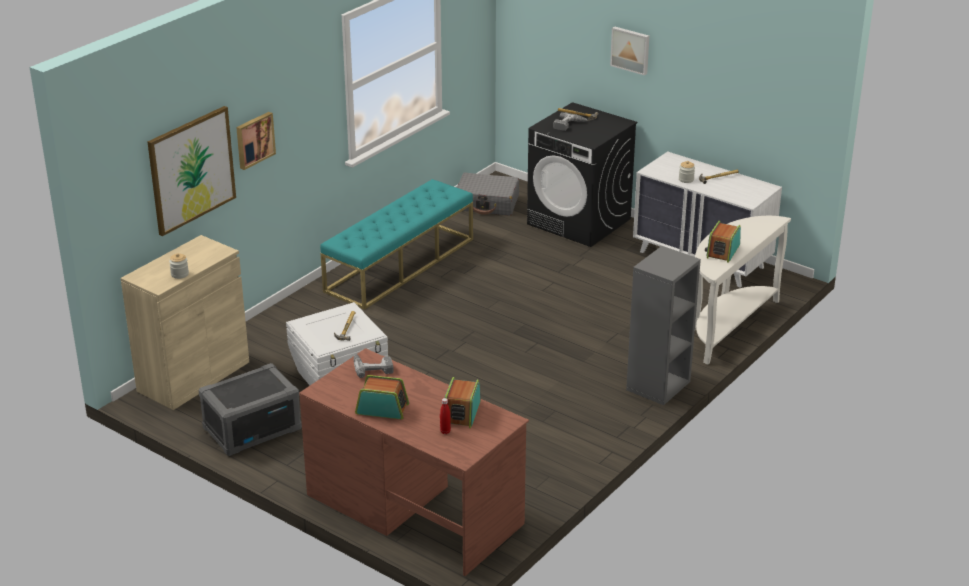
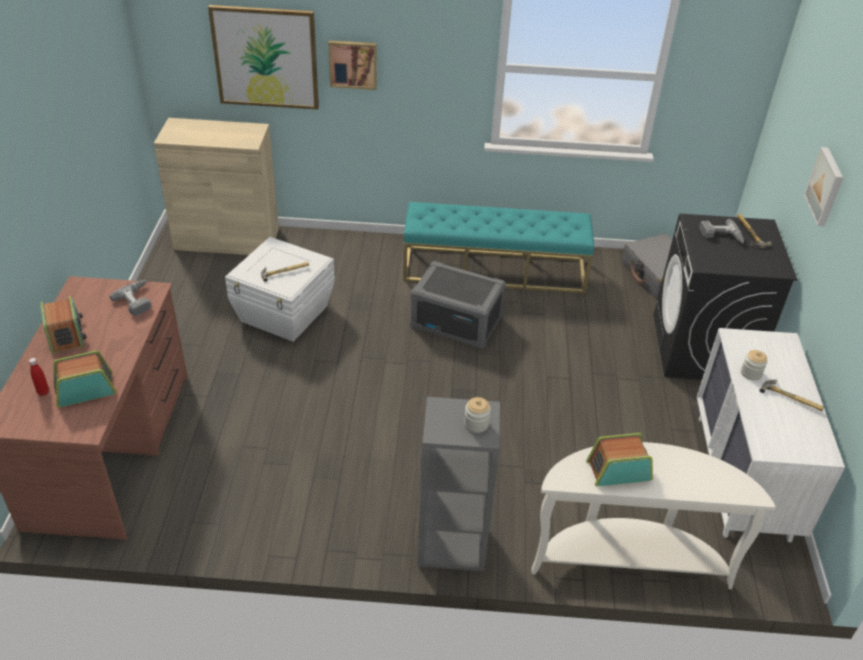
camera: 55 degrees right, 10 degrees up
(179, 274) = (194, 139): jar -> jar (476, 424)
(252, 428) = (175, 299): grey storage box -> grey storage box (456, 322)

